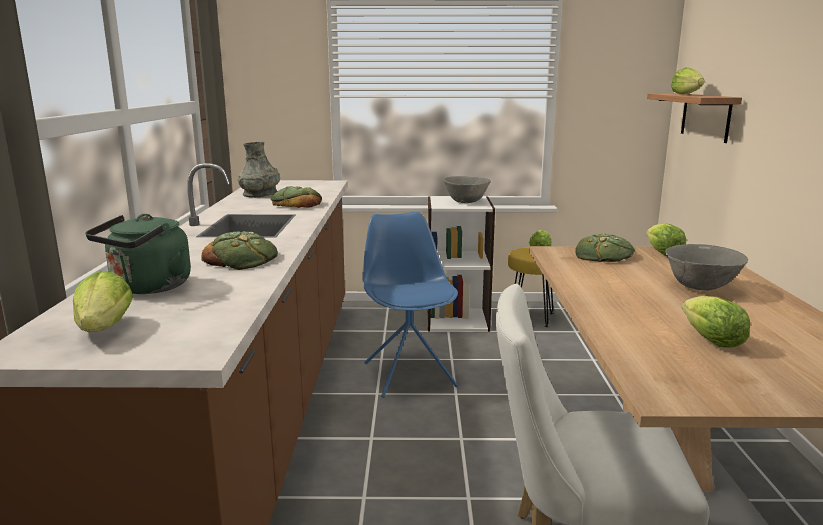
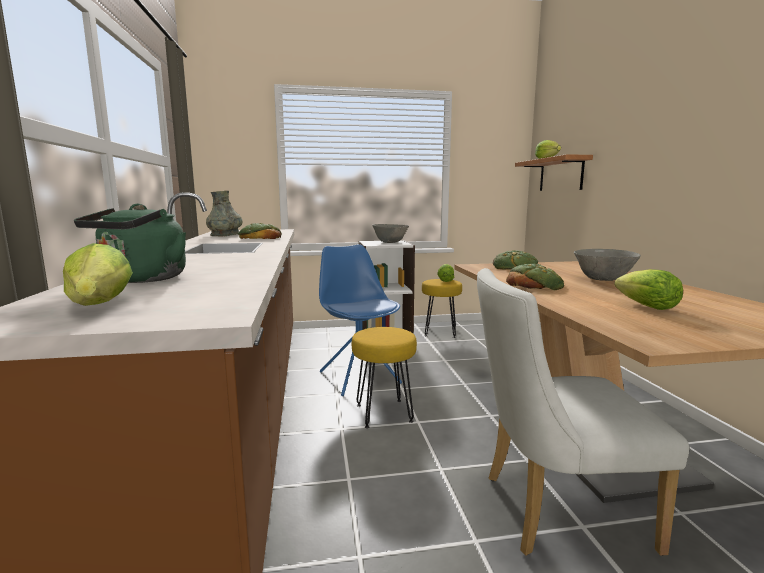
camera: 10 degrees left, 5 degrees down
(242, 259) = (229, 262): bread -> bread (534, 284)
(424, 423) = (383, 413): none -> yellow stool
(663, 253) = (556, 265): lettuce -> none

